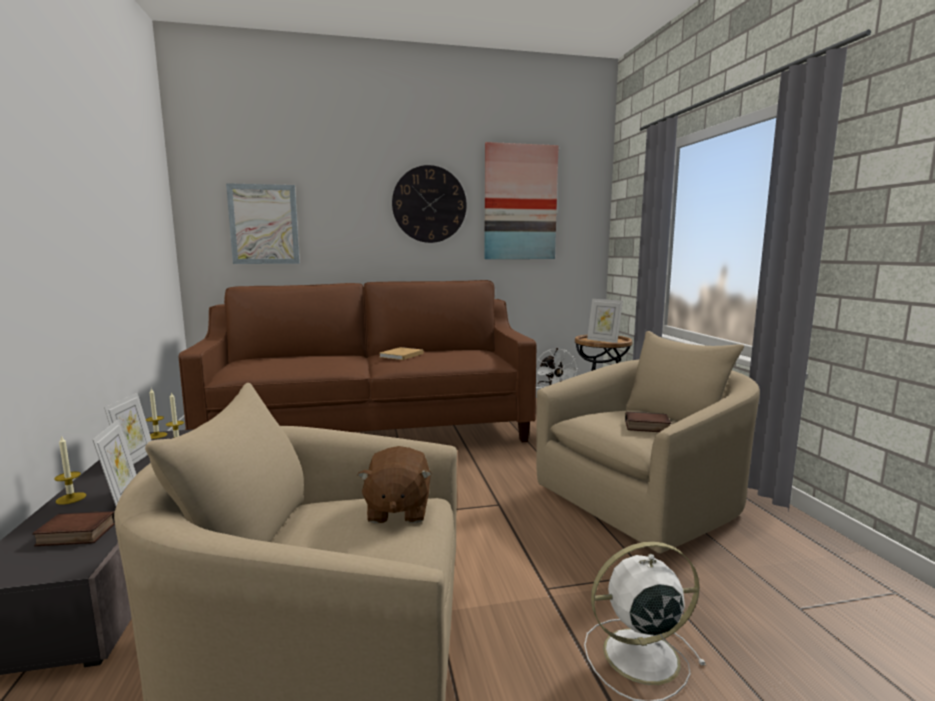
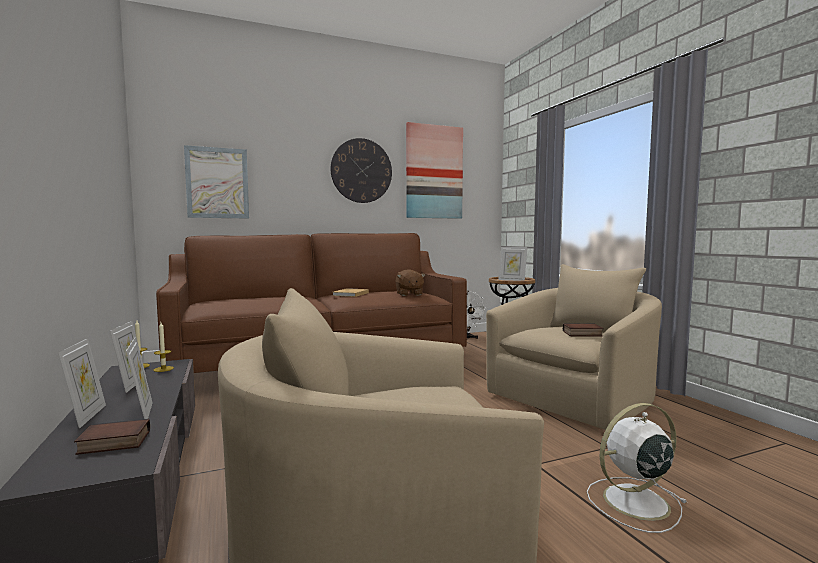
camera: 10 degrees left, 5 degrees down
(71, 498) = (86, 416): candle -> picture frame
(397, 510) = (435, 393): brown plush toy -> brown plush toy (409, 294)

